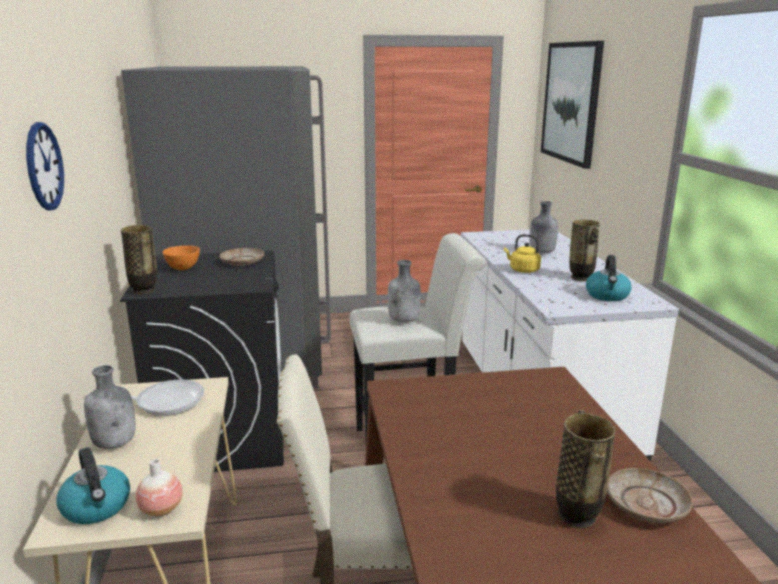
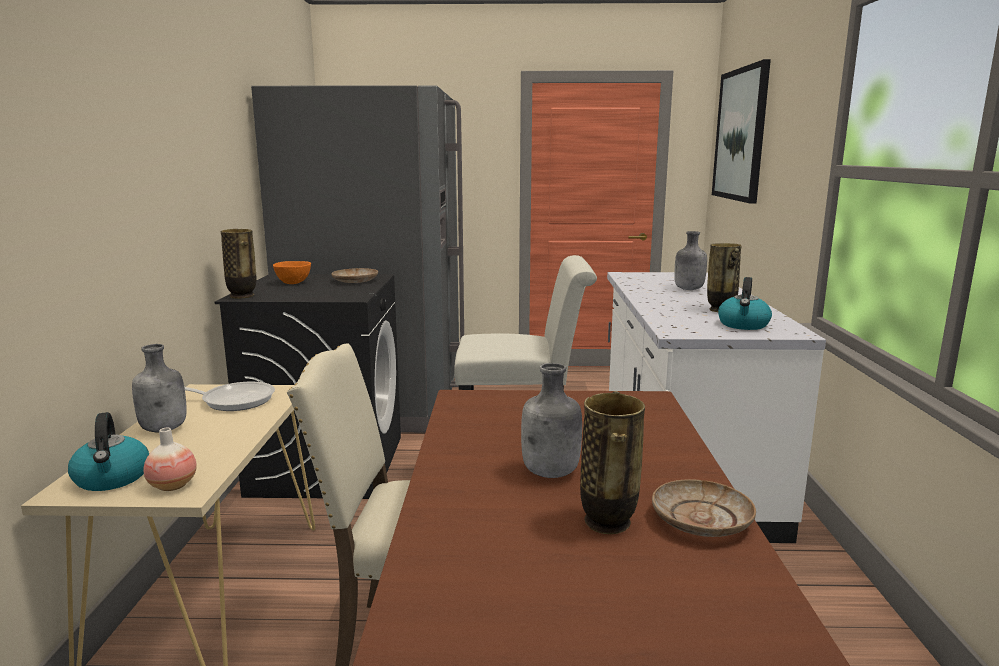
camera: 10 degrees right, 5 degrees down
(44, 166) = (119, 141): wall clock -> none
(404, 320) = (510, 343): grey bottle -> grey bottle (551, 473)
(522, 270) = (657, 302): yellow kettle -> none

